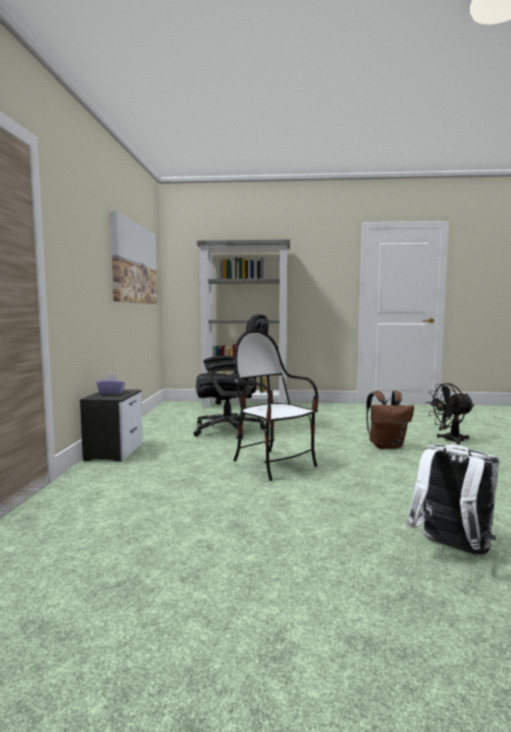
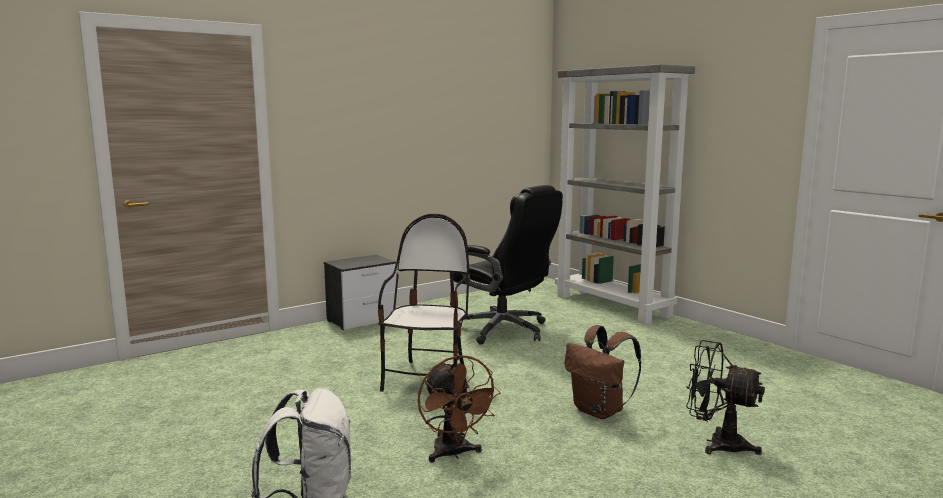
camera: 50 degrees right, 5 degrees up
(111, 393) = (361, 260): purple tissue box -> none
(134, 263) = (464, 110): picture -> none
(404, 488) = (454, 454): none -> brown fan

